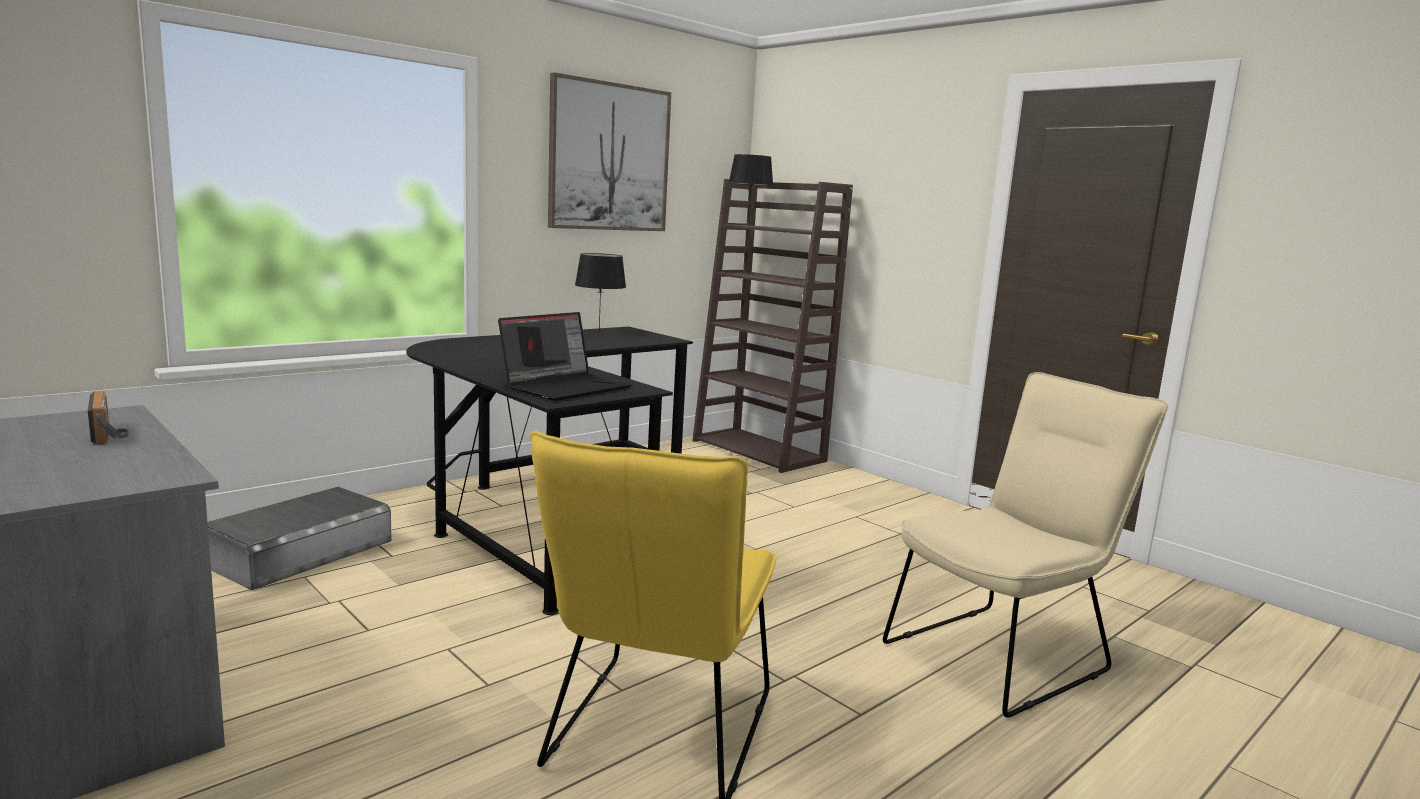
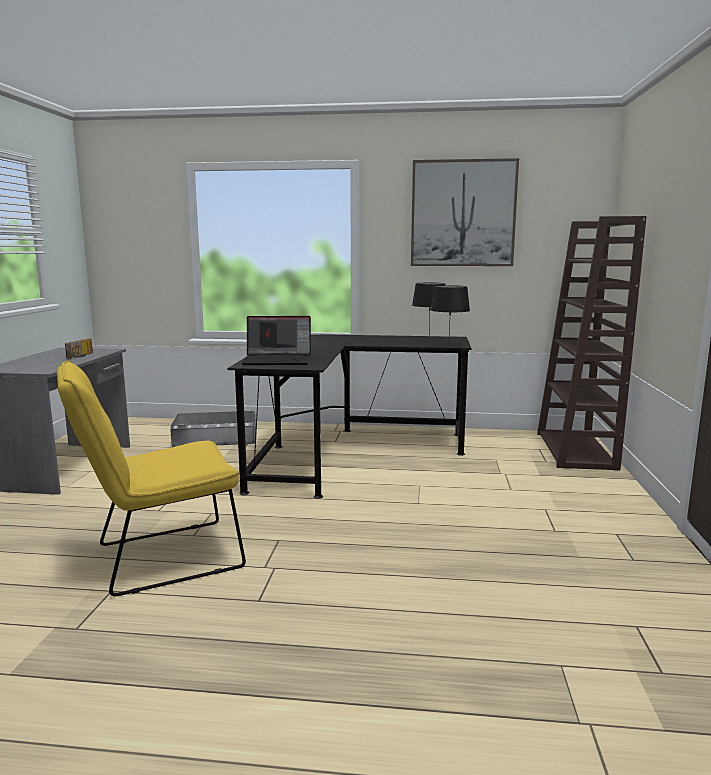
camera: 50 degrees right, 0 degrees up
(748, 225) = (584, 259): black table lamp -> black table lamp (449, 345)
(1005, 654) = (429, 625): beige chair -> none

